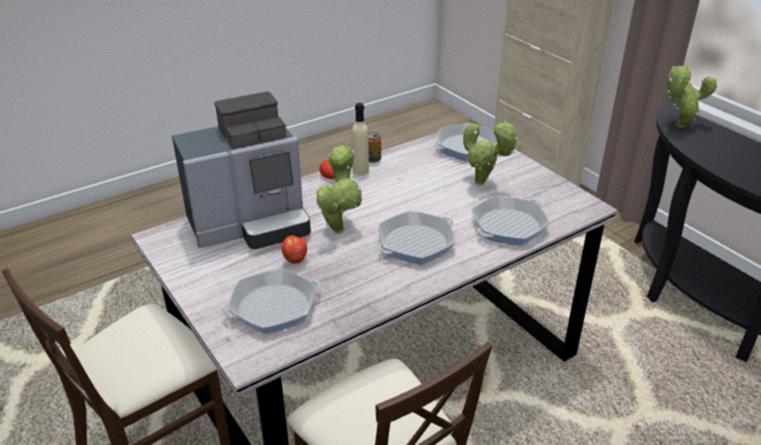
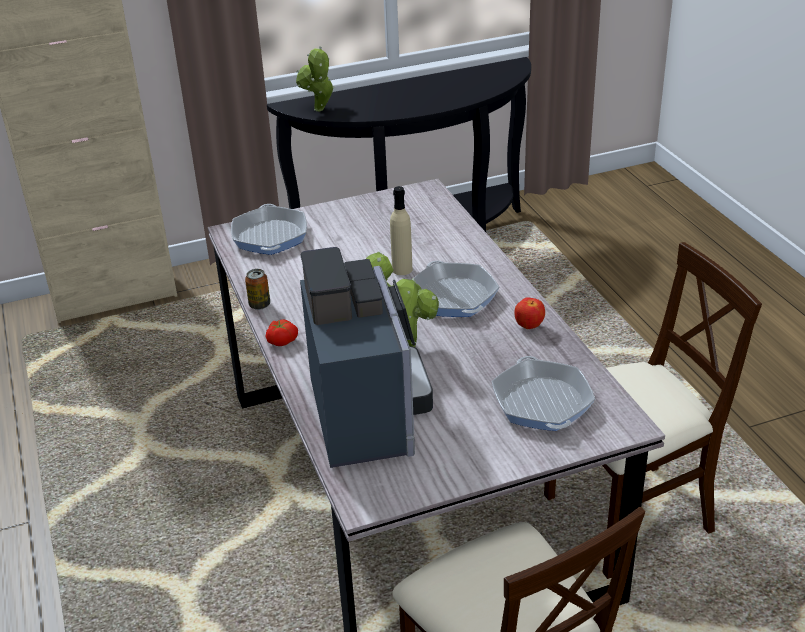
camera: 75 degrees left, 0 degrees up
(295, 261) = (460, 381): apple -> apple (529, 326)
(360, 171) = (282, 317): beige bottle -> beige bottle (402, 269)
(483, 184) = (357, 239): potted plant -> none
(509, 226) = (443, 238): frying pan -> none

